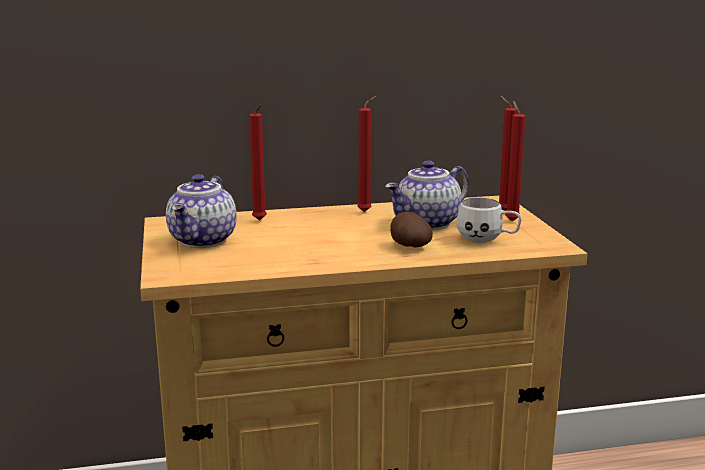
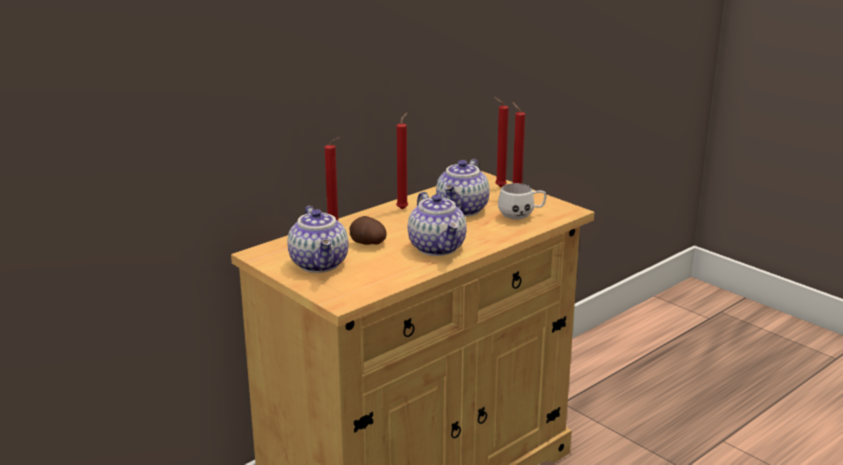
camera: 30 degrees left, 5 degrees up
(344, 251) = (438, 248): none -> teapot
(409, 246) = (477, 233): potato -> potato (367, 244)

